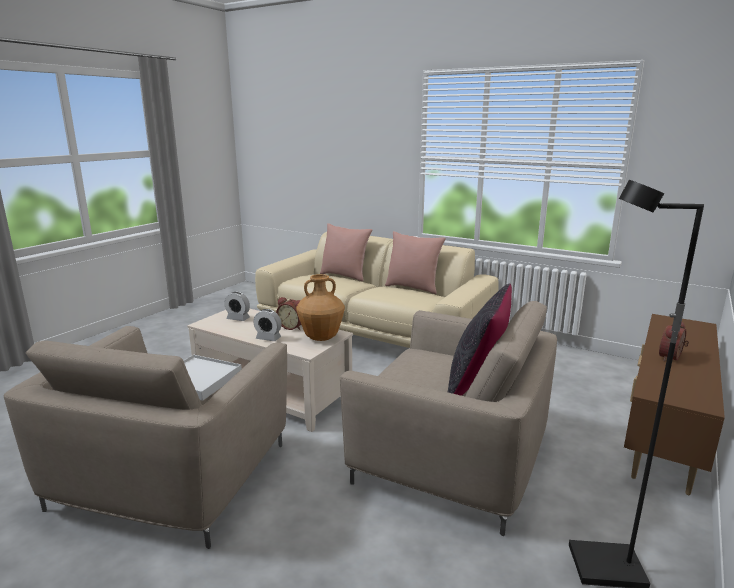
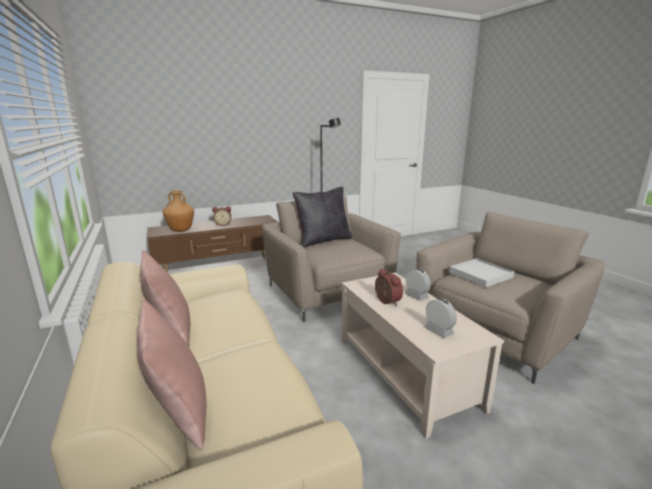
camera: 145 degrees left, 0 degrees up
(321, 338) = (372, 284): brown vase -> brown vase (181, 230)

